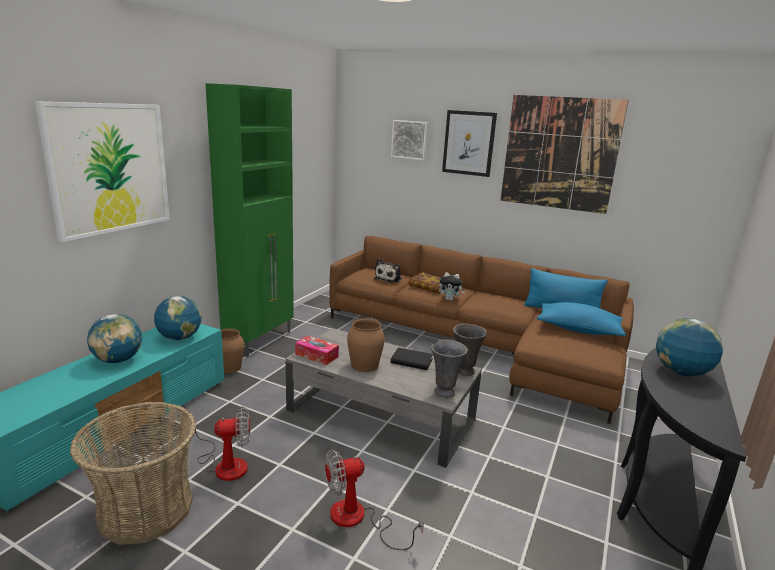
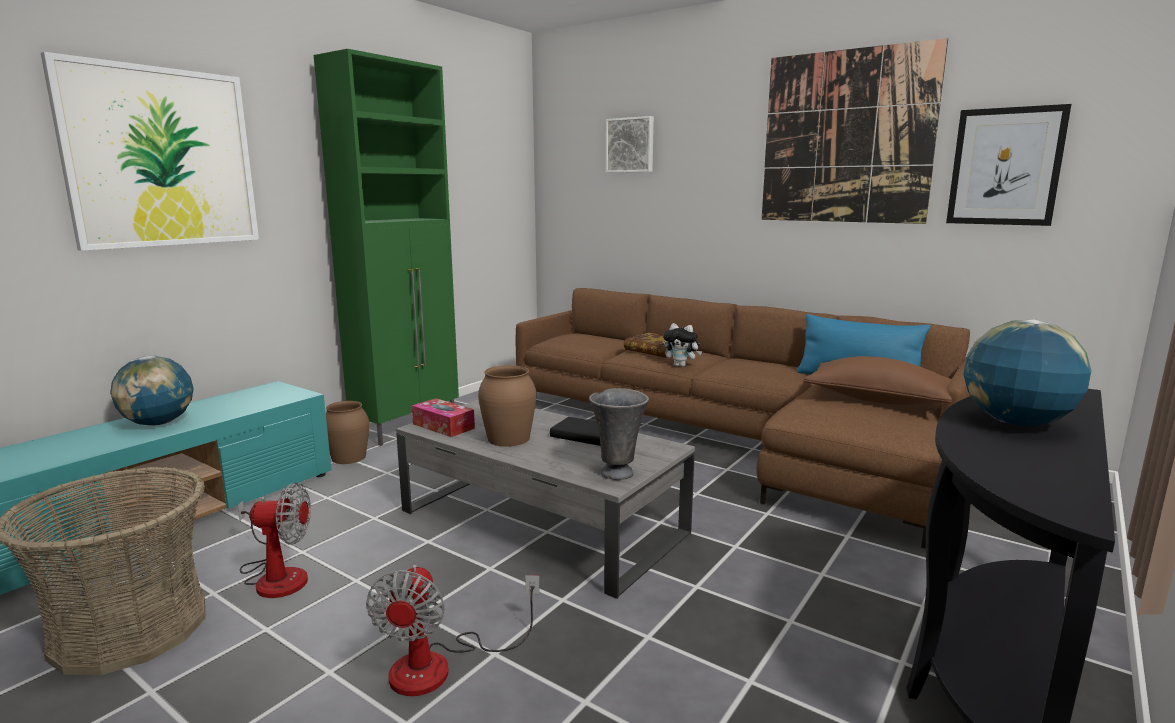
camera: 10 degrees right, 5 degrees down
(179, 337) = (260, 401): globe -> none
(358, 519) = (440, 665): fan -> fan turned 75 degrees counterclockwise
(389, 279) = (600, 343): plush toy -> none
(465, 372) = (664, 450): grey vase -> none
(469, 143) = (711, 139): picture -> picture (1005, 167)
(578, 330) = (877, 400): blue pillow -> brown pillow

